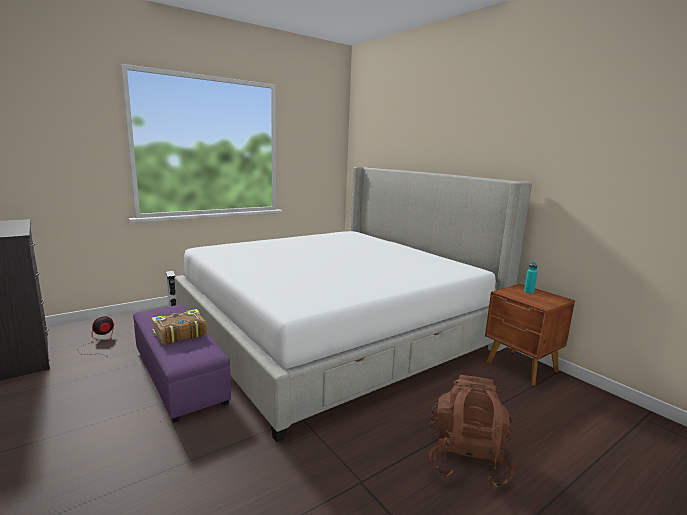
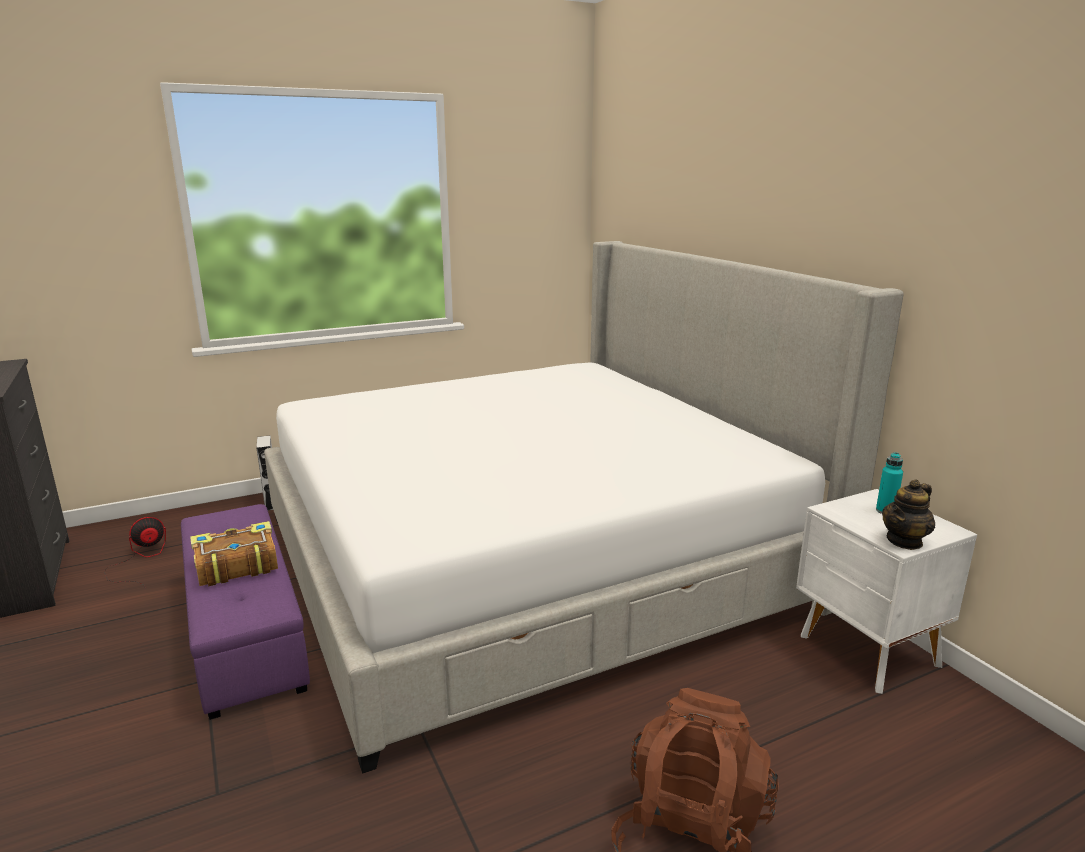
camera: 10 degrees right, 5 degrees up
(522, 367) = (868, 652): brown nightstand -> white nightstand
(544, 304) = (904, 541): none -> teapot

